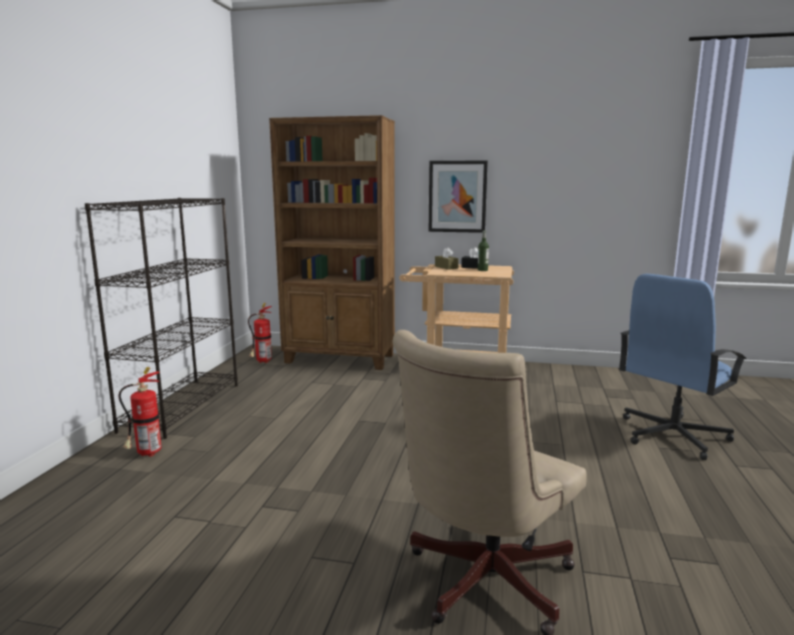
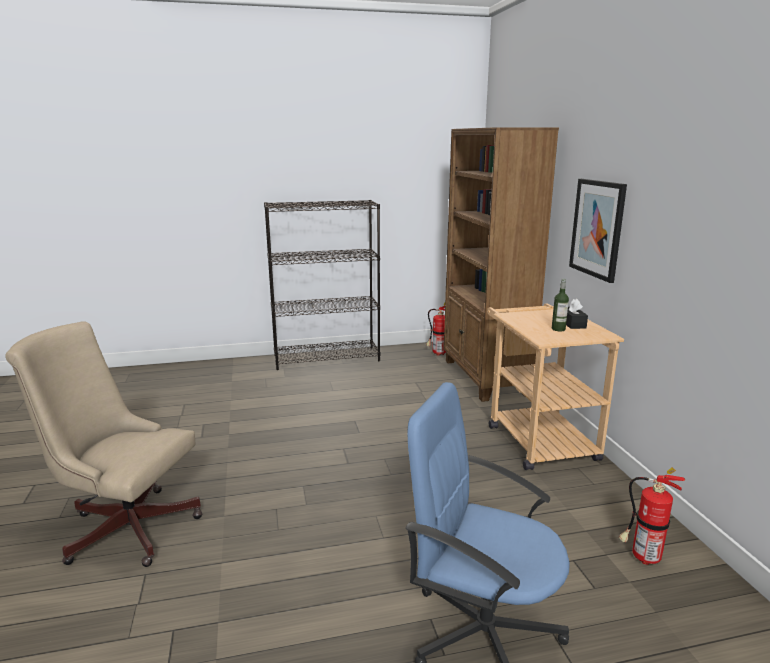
camera: 65 degrees right, 5 degrees up
(146, 454) = (252, 372): fire extinguisher -> fire extinguisher (642, 557)
(446, 267) = (542, 314): brown tissue box -> none

